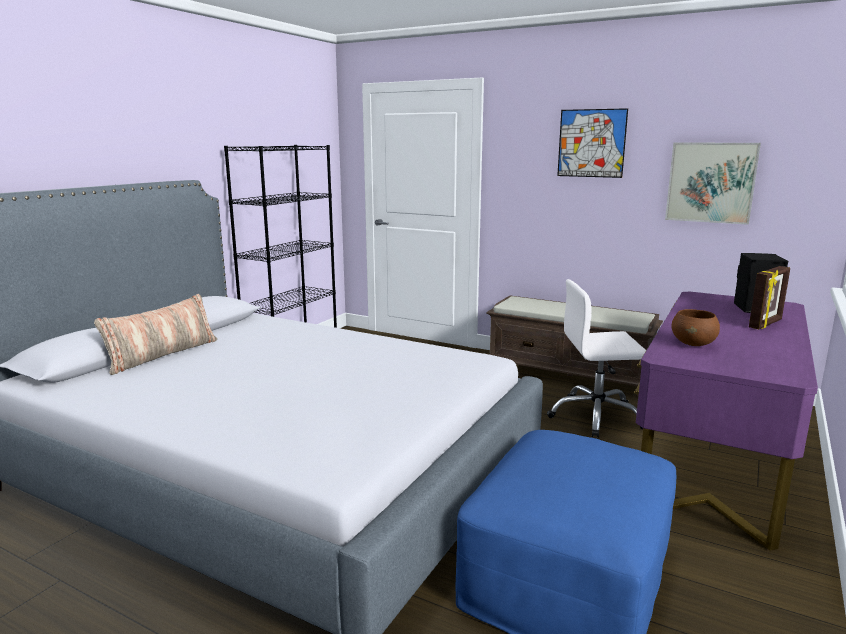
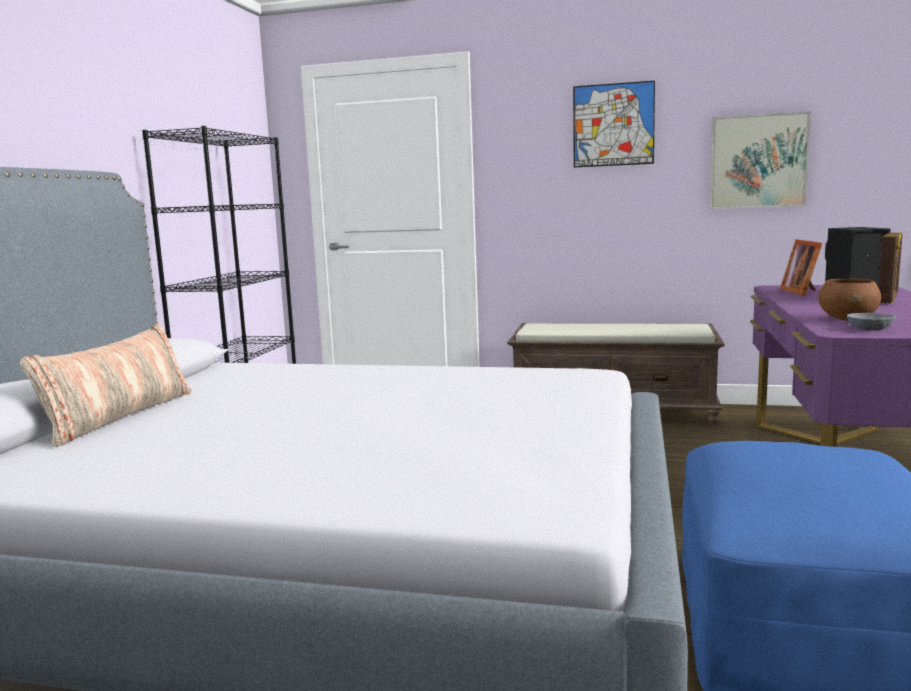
camera: 15 degrees left, 5 degrees down
(596, 416) = (682, 449): white office chair -> none
(693, 357) = (870, 328): none -> grey bowl
(709, 304) = (802, 292): none -> picture frame

